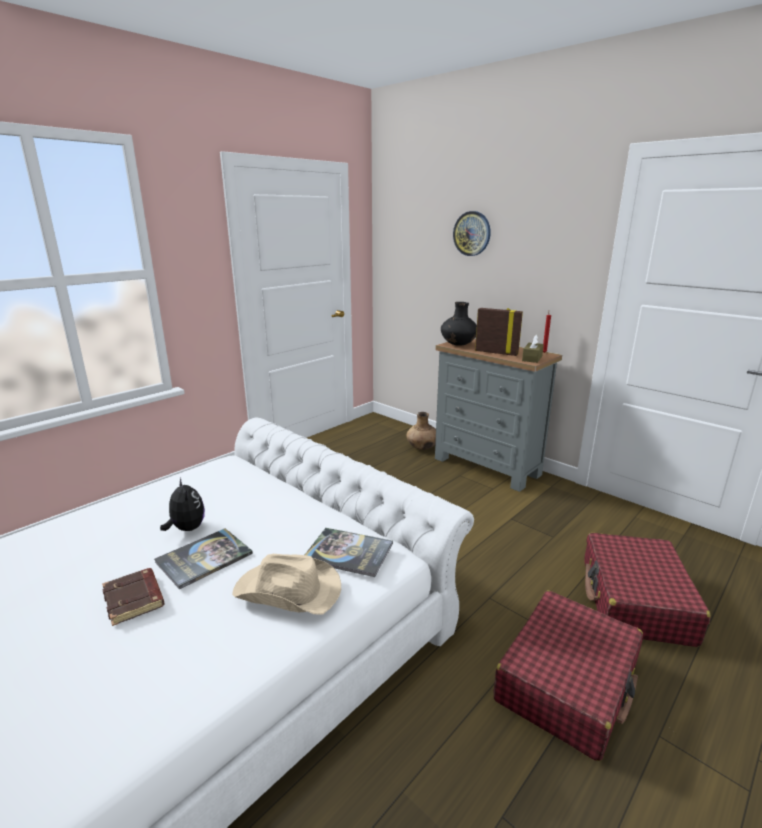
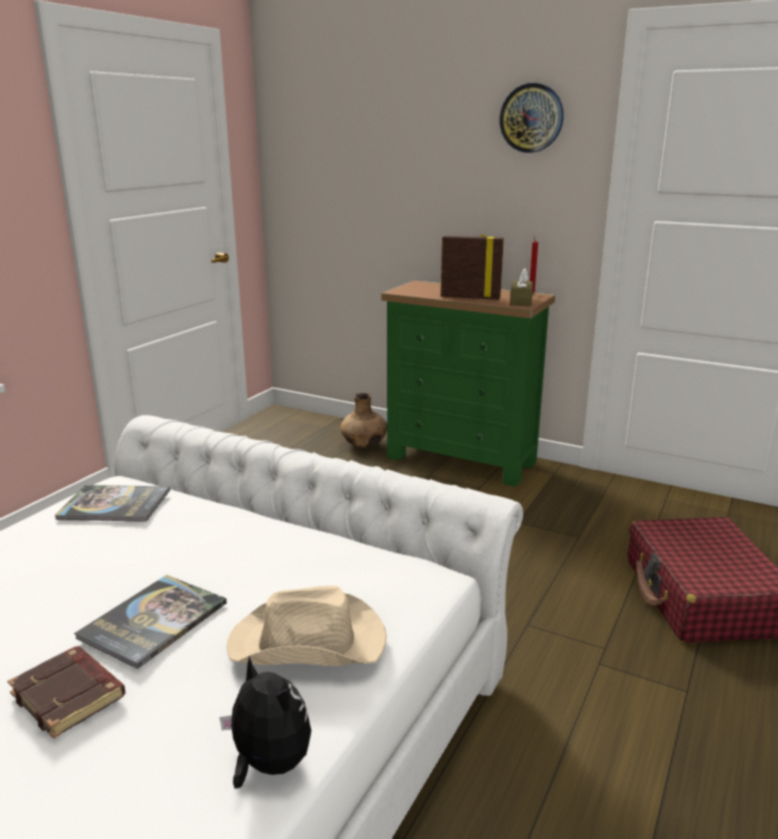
camera: 15 degrees left, 0 degrees up
(186, 528) = (99, 585): plush toy -> plush toy (268, 764)
(348, 552) = (368, 580): book -> book (115, 505)
(458, 345) = (412, 291): black vase -> none
(472, 233) = (415, 133): wall clock -> wall clock (531, 118)
(486, 467) = (461, 460): grey dresser -> green dresser
(567, 683) = (660, 708): red suitcase -> none

